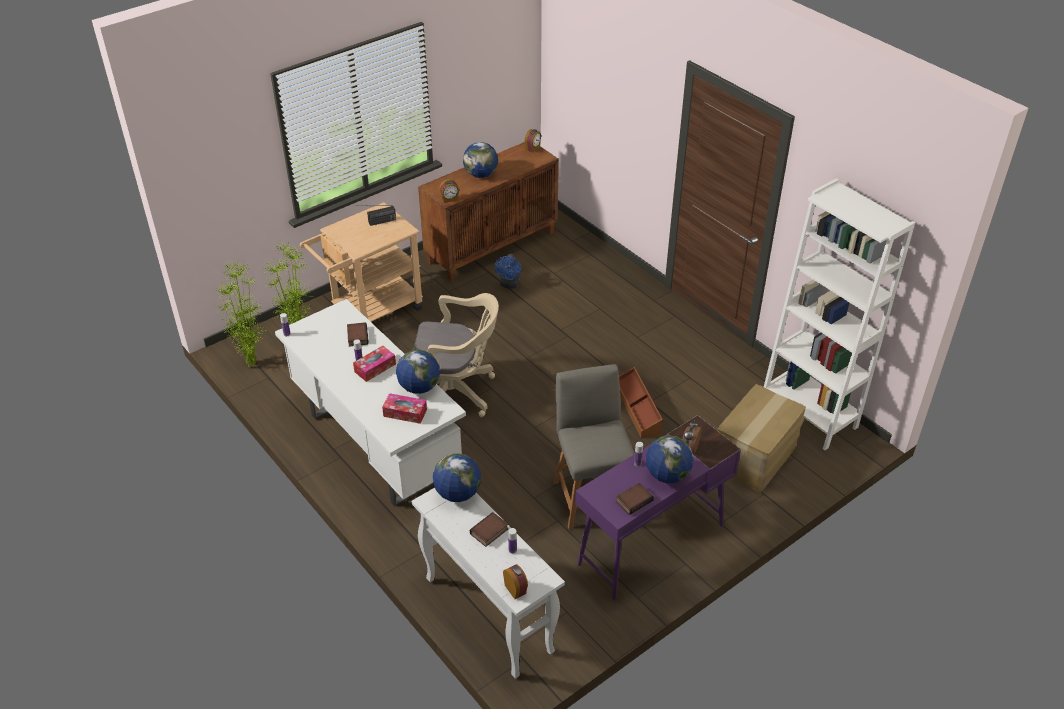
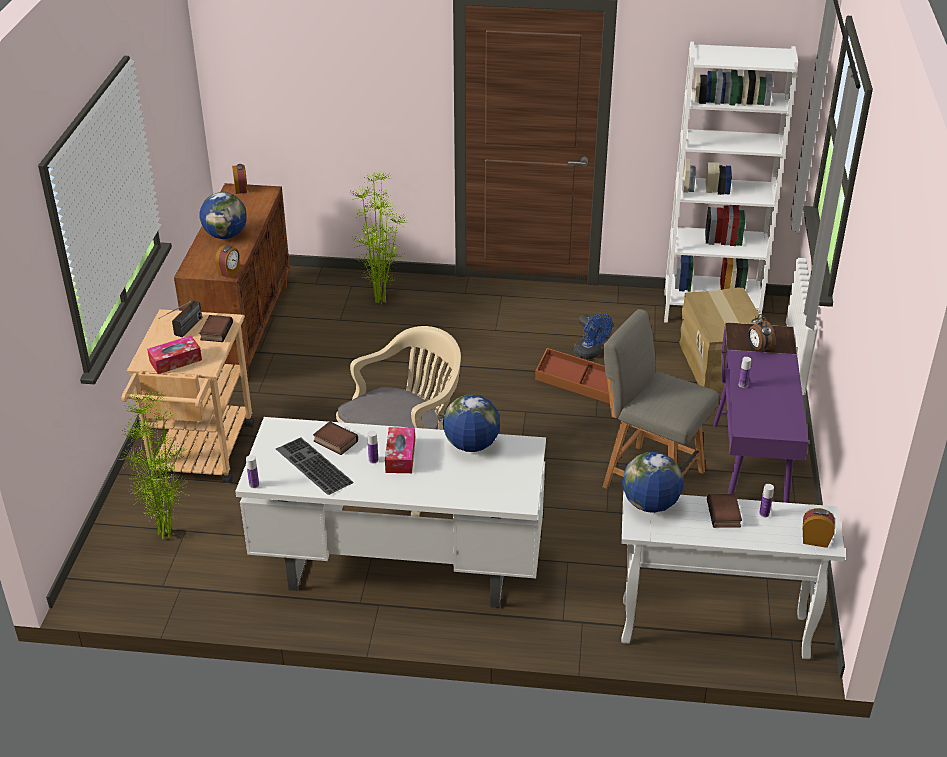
camera: 45 degrees left, 5 degrees down
(253, 363) = (140, 586): potted plant -> potted plant (380, 300)
(326, 343) = (312, 466): none -> keyboard
(405, 413) = (494, 474): tissue box -> tissue box (175, 361)
(509, 285) = (312, 353): blue fan -> blue fan (590, 354)
(634, 500) = (784, 413): book -> book (215, 331)
(667, 475) = (777, 378): globe -> none

